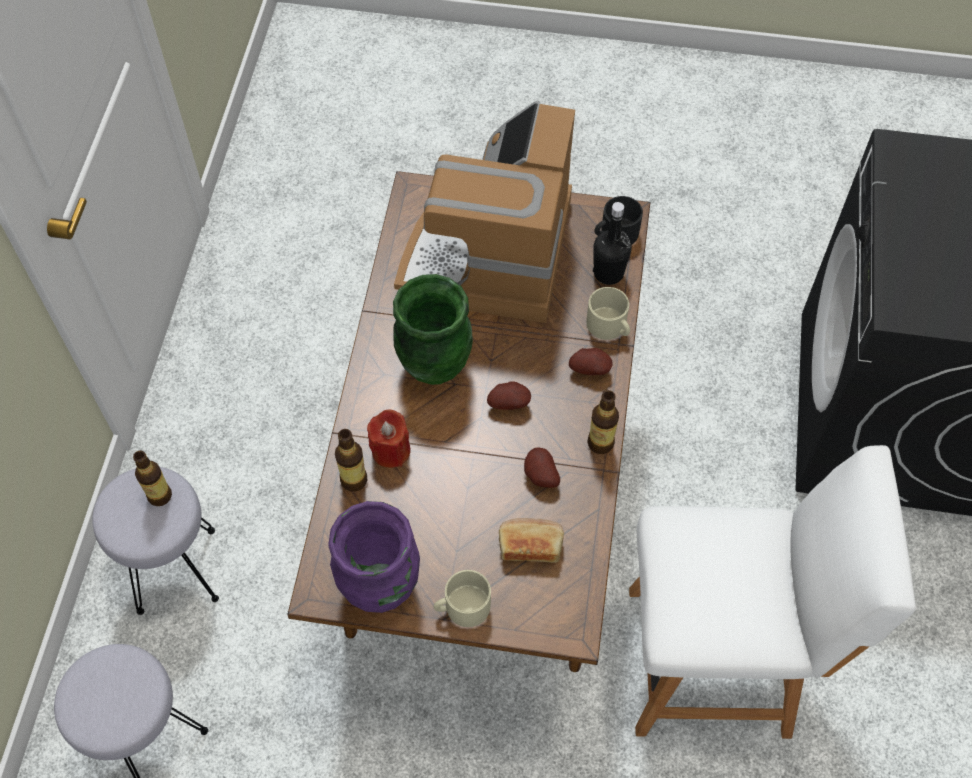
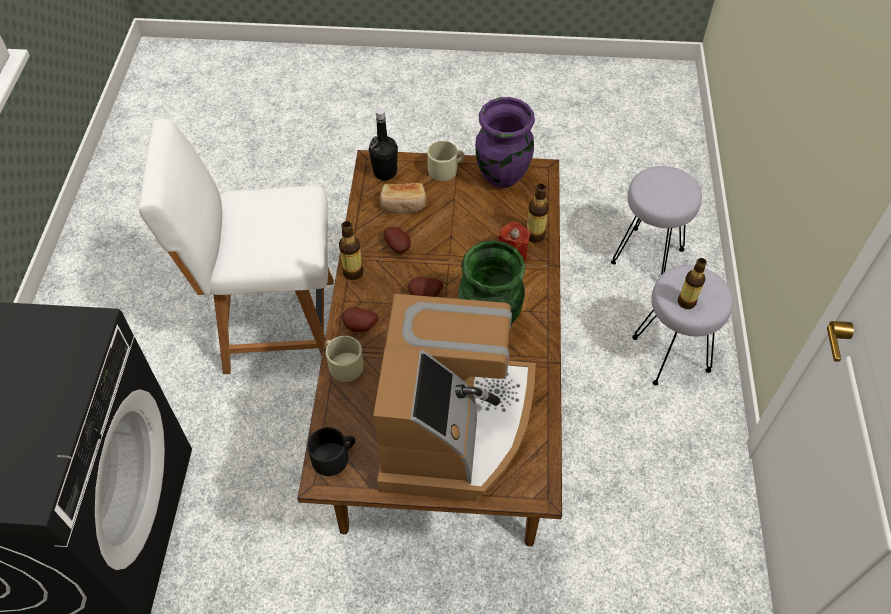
camera: 175 degrees right, 5 degrees down
(608, 273) = (342, 414): black bottle -> black bottle (385, 172)

